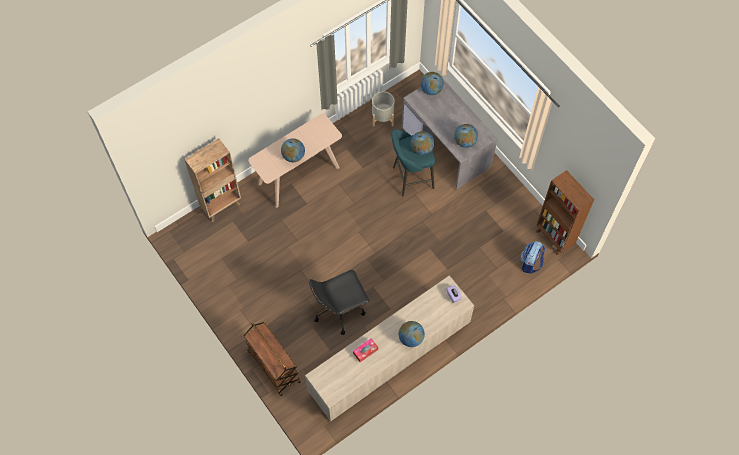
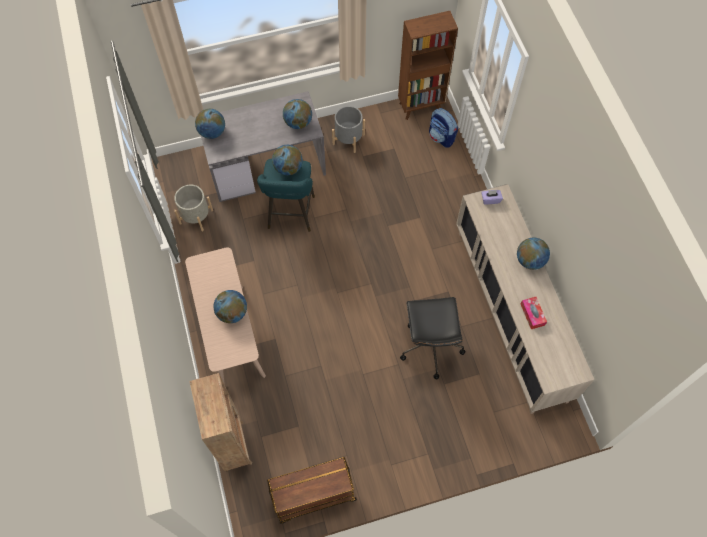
camera: 70 degrees left, 0 degrees up
(273, 366) = (480, 447): brown cart -> brown cart (313, 497)
(496, 195) = (348, 139): none -> grey planter

